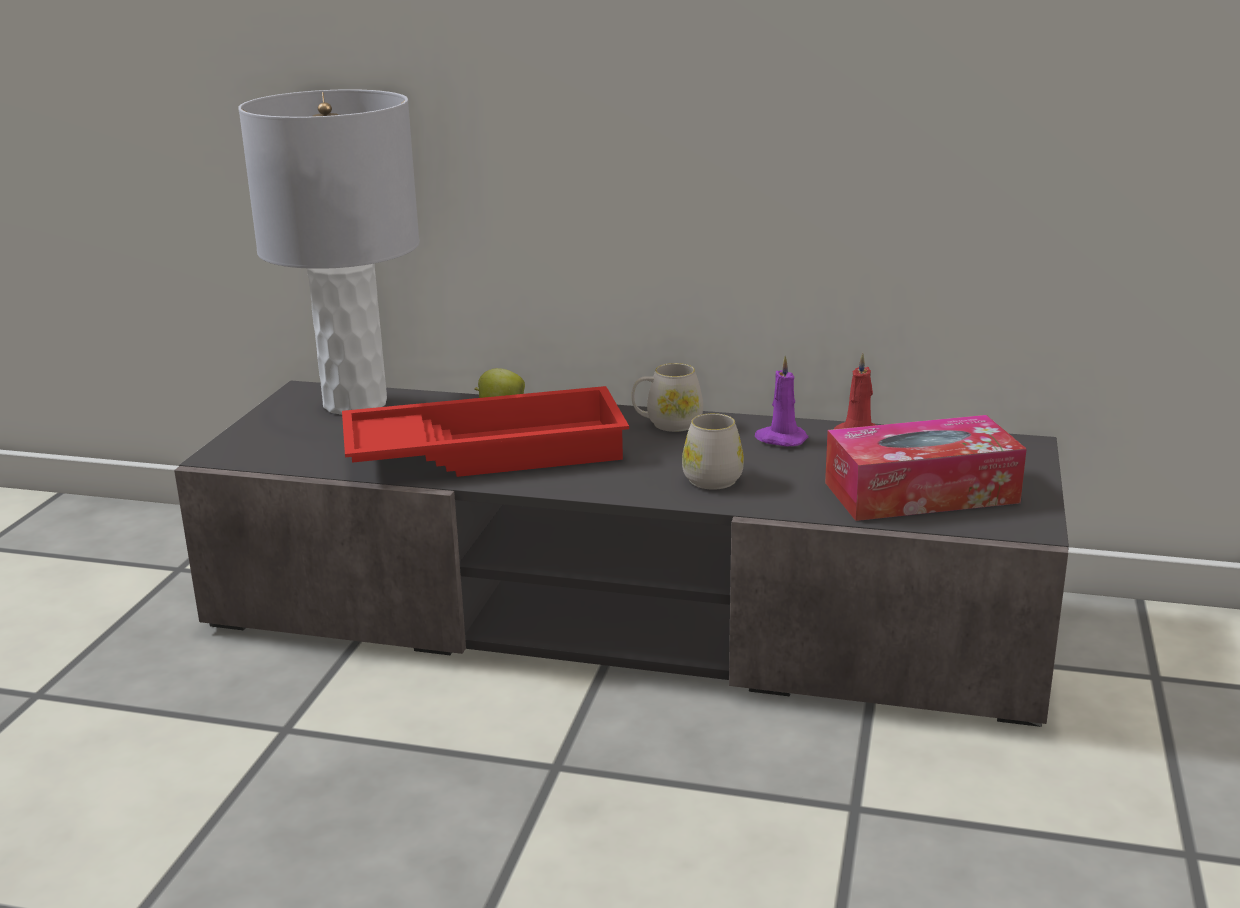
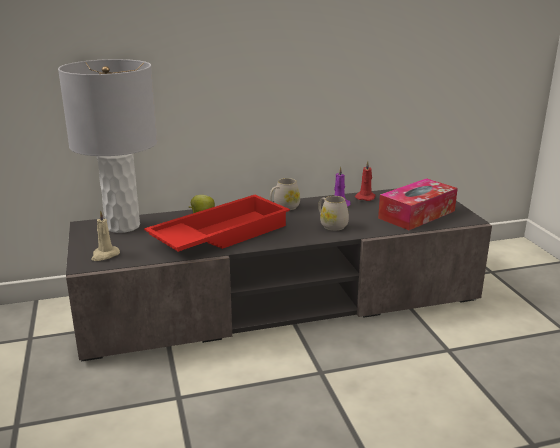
camera: 30 degrees left, 0 degrees up
(268, 446) = (105, 255): none -> beige candle

